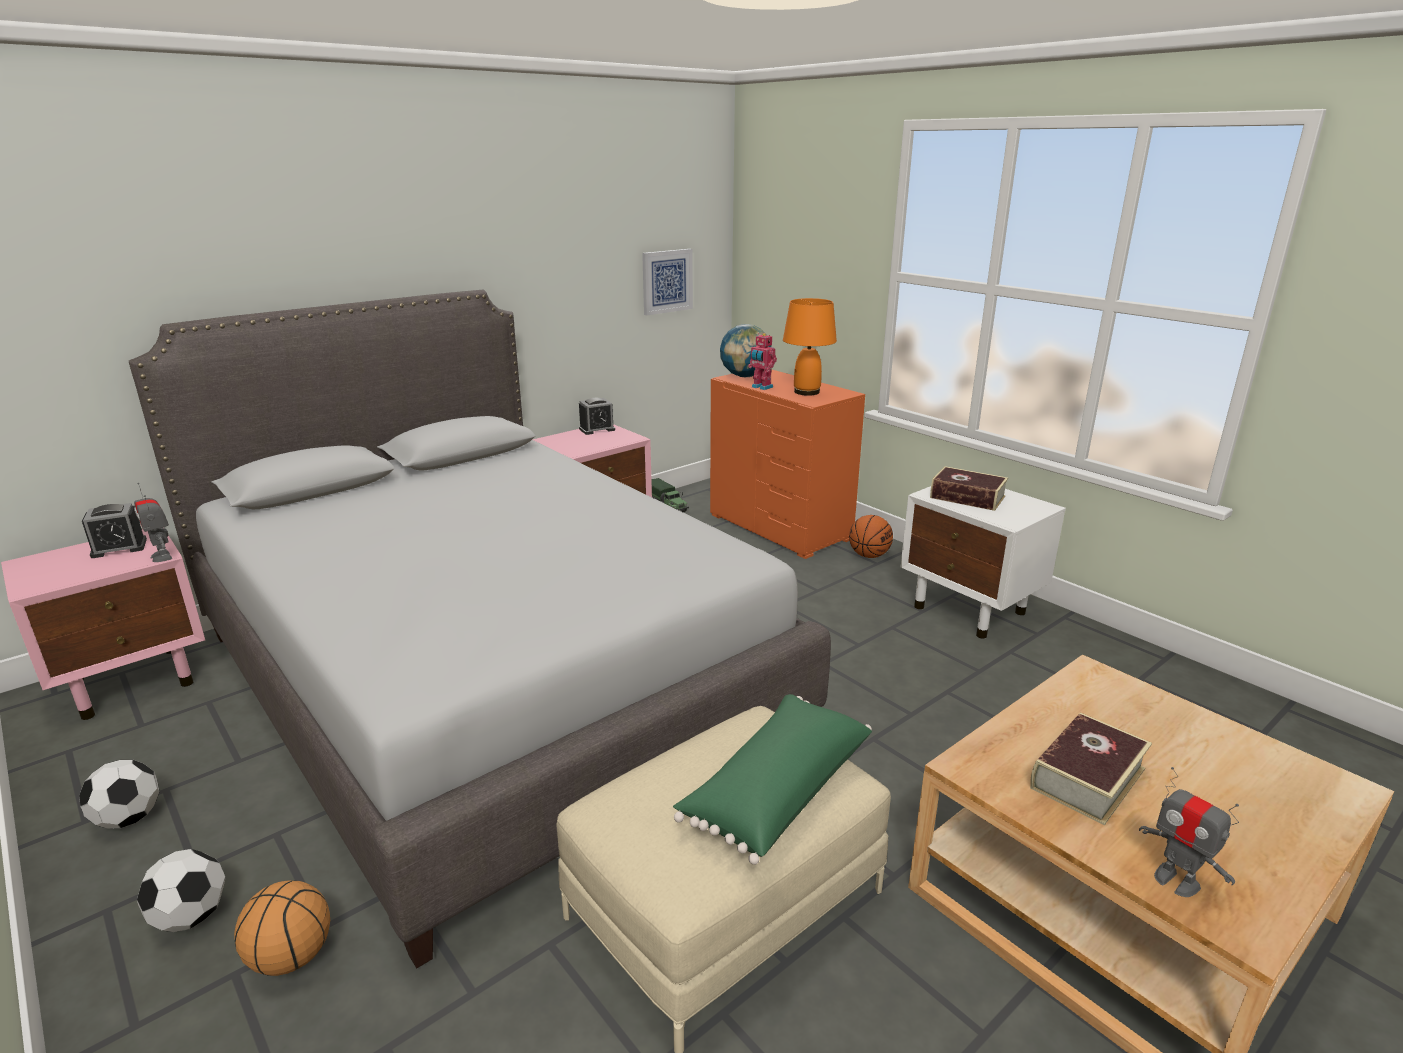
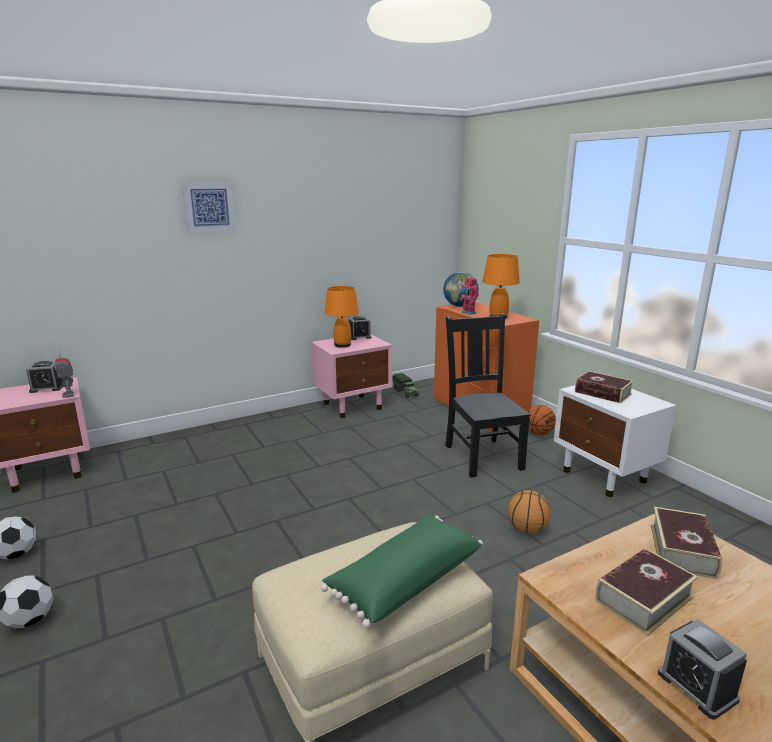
camera: 10 degrees right, 5 degrees down
(291, 956) = (79, 655): basketball -> basketball (526, 529)
(488, 679) = (258, 492): grey bed -> none
(576, 444) = (343, 345): none -> orange table lamp
(666, 281) = (413, 243): picture -> picture (209, 206)
(800, 595) = (482, 455): none -> black chair
(1116, 708) = (682, 550): none -> book
(1176, 881) = (697, 686): toy robot -> alarm clock

